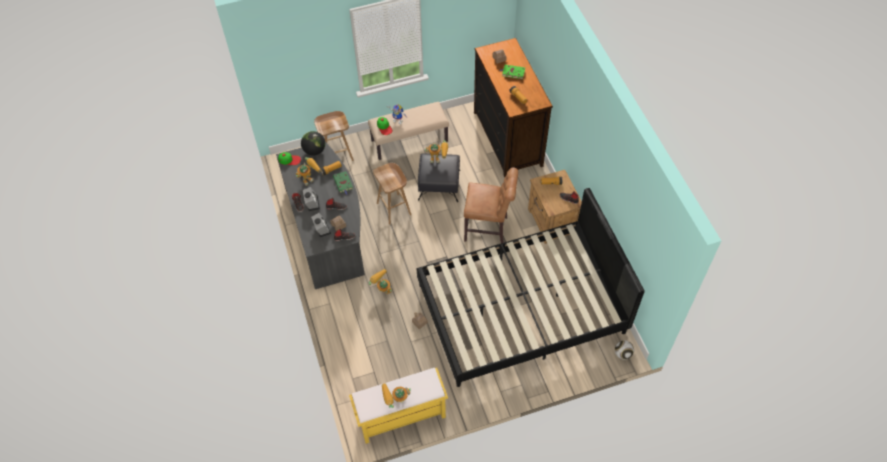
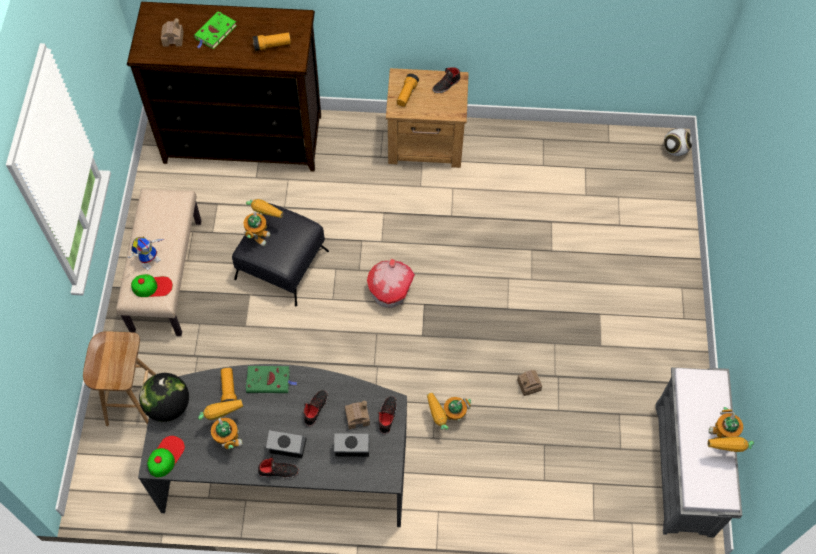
camera: 70 degrees left, 5 degrees up
(394, 209) = (296, 347): brown stool -> none
(400, 417) = (684, 470): yellow bench -> grey bench
(446, 238) = (390, 291): none -> toy house
(488, 229) = (401, 228): brown chair -> none
(521, 309) = (559, 240): black bed -> none

